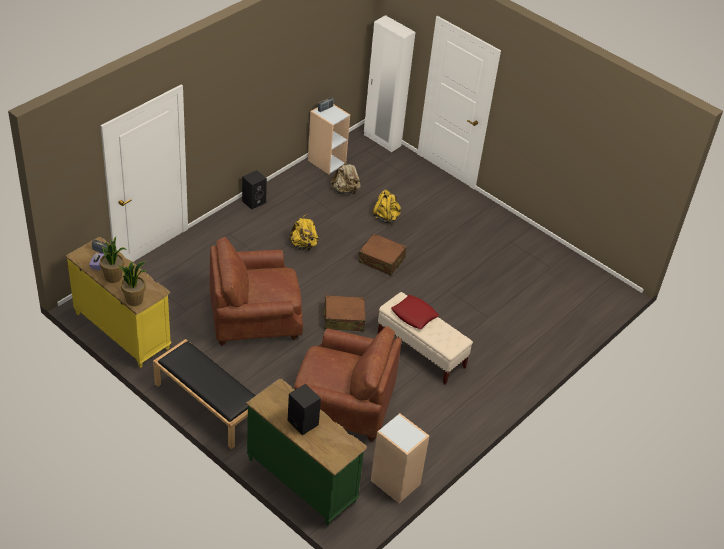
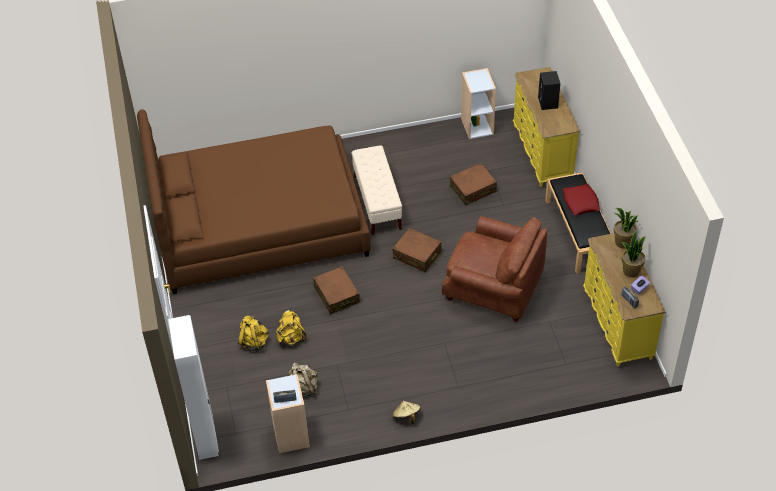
camera: 140 degrees left, 5 degrees up
(254, 201) = (406, 416): black speaker -> beige hat
(301, 480) = (542, 153): green dresser -> yellow dresser
(303, 245) = (395, 342): yellow backpack -> yellow backpack (254, 342)
(343, 405) = (473, 189): brown armchair -> brown suitcase
(414, 315) = (379, 186): red pillow -> red pillow (580, 202)
(501, 288) = (259, 224): none -> brown bed

